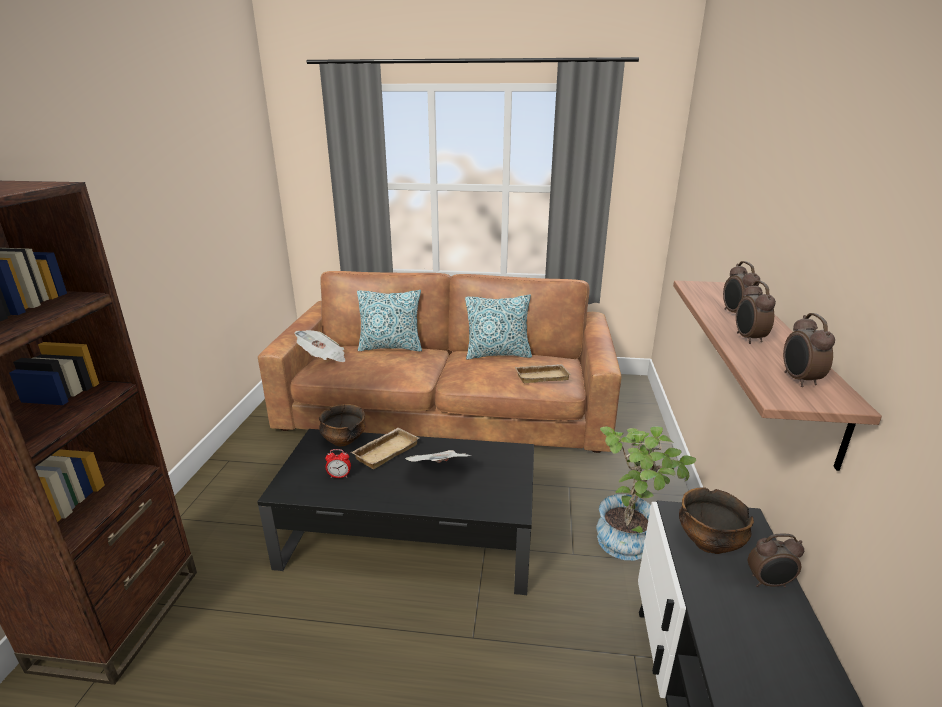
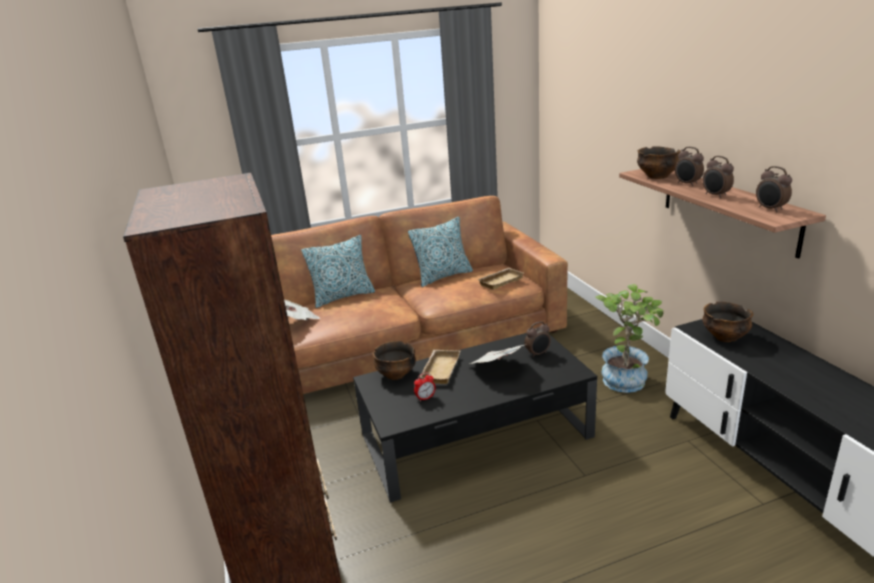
camera: 25 degrees left, 0 degrees up
(712, 295) = (657, 176): none -> bowl
(769, 583) = (772, 344): alarm clock -> alarm clock (538, 354)

